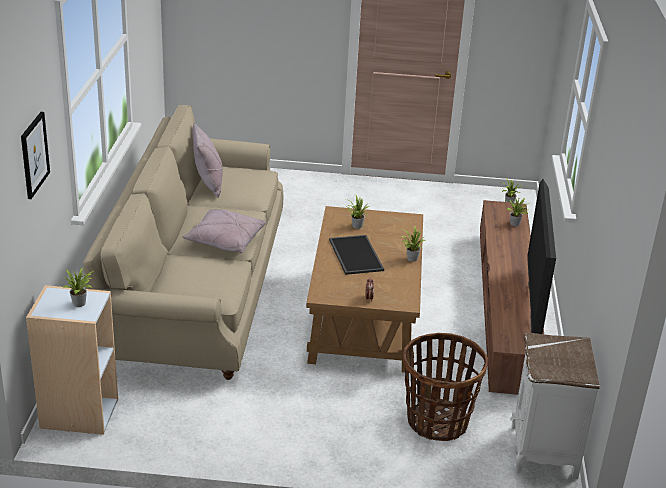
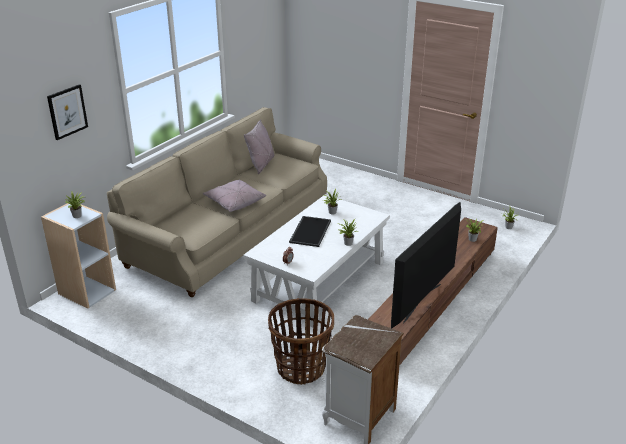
camera: 30 degrees right, 0 degrees up
(363, 316) = (319, 280): brown coffee table -> white coffee table

